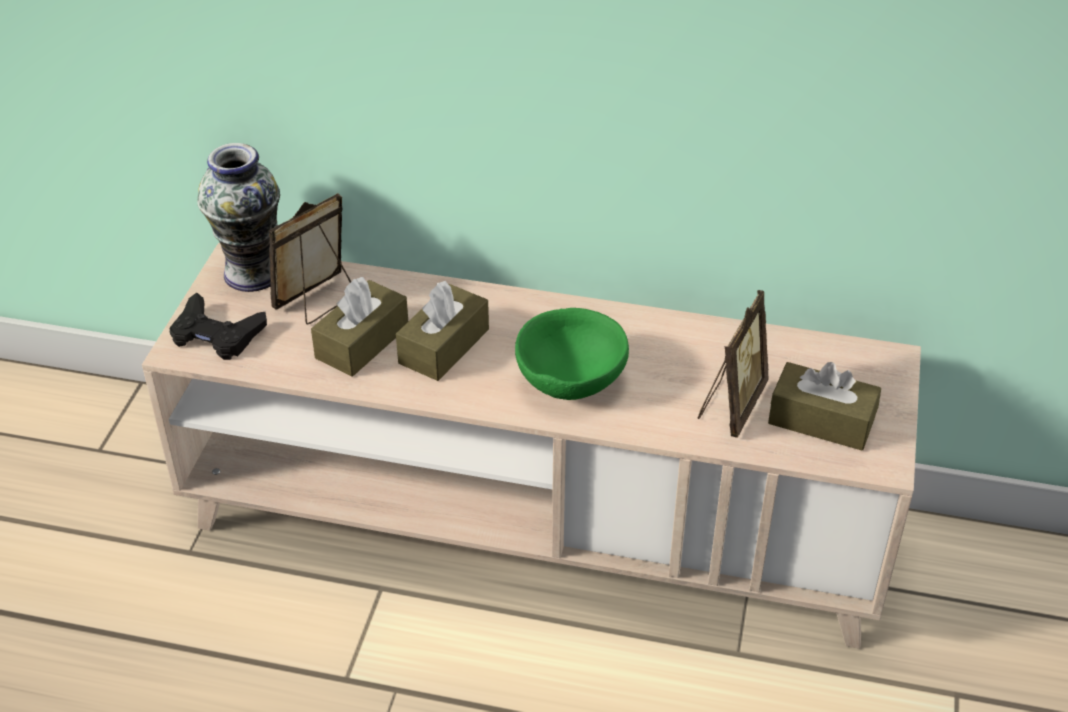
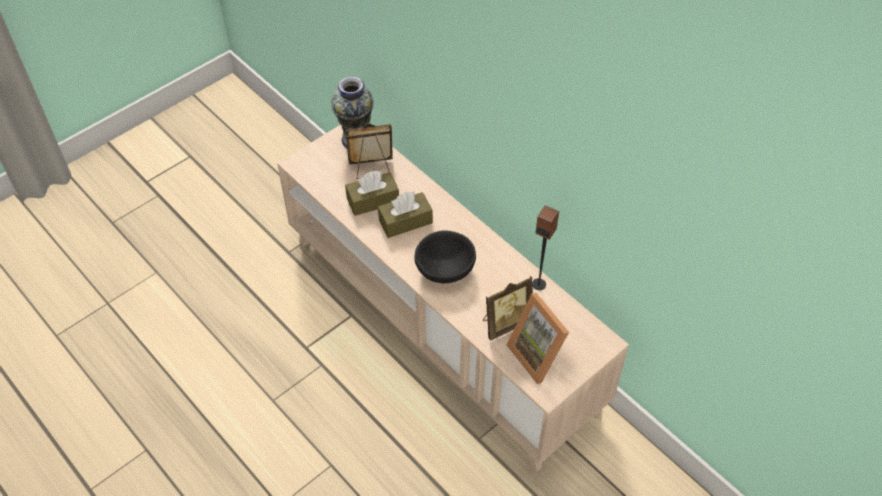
camera: 35 degrees right, 10 degrees up
(216, 334) = (317, 164): black game controller -> none
(570, 379) = (445, 269): green bowl -> black bowl
(725, 332) = (539, 284): none -> speaker
(821, 421) = (539, 354): brown tissue box -> picture frame

